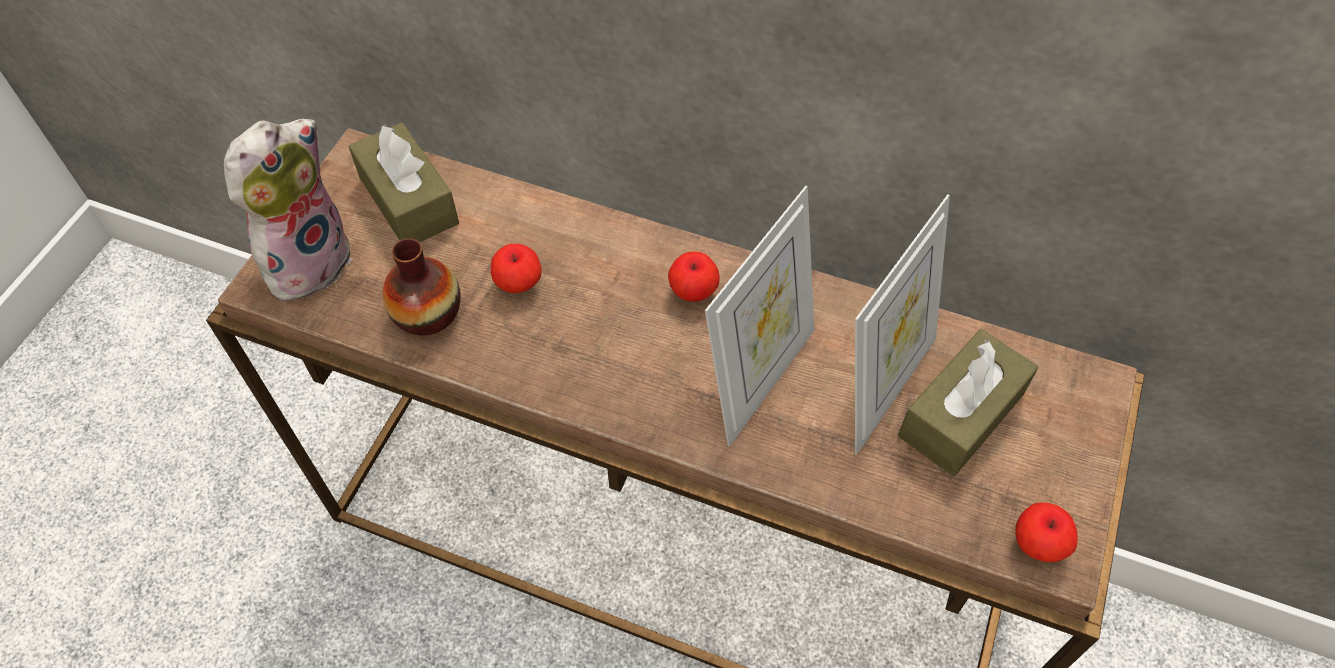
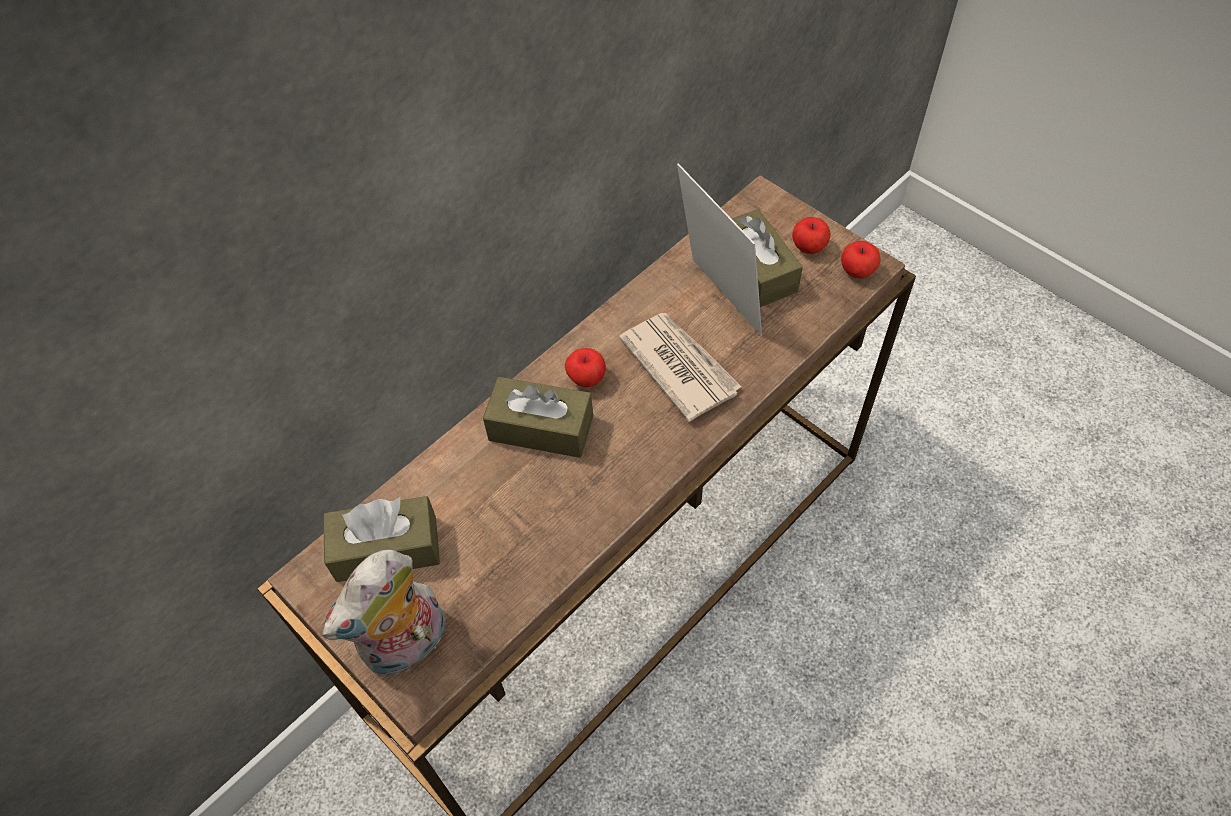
camera: 65 degrees left, 0 degrees up
(308, 259) = (408, 646): plush toy -> plush toy turned 105 degrees counterclockwise
(427, 313) = (515, 564): vase -> none
(518, 283) = (520, 490): apple -> apple (809, 247)
(605, 273) = (541, 428): none -> brown tissue box
(758, 378) = (679, 366): picture frame -> newspaper

